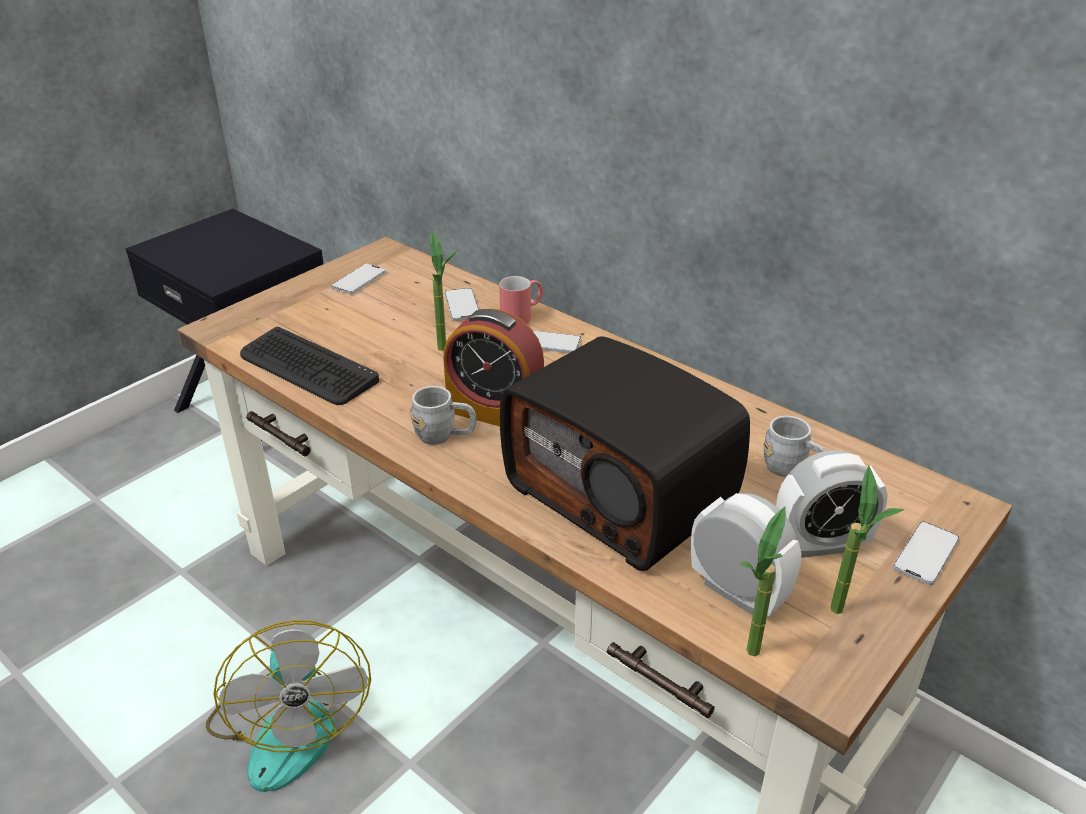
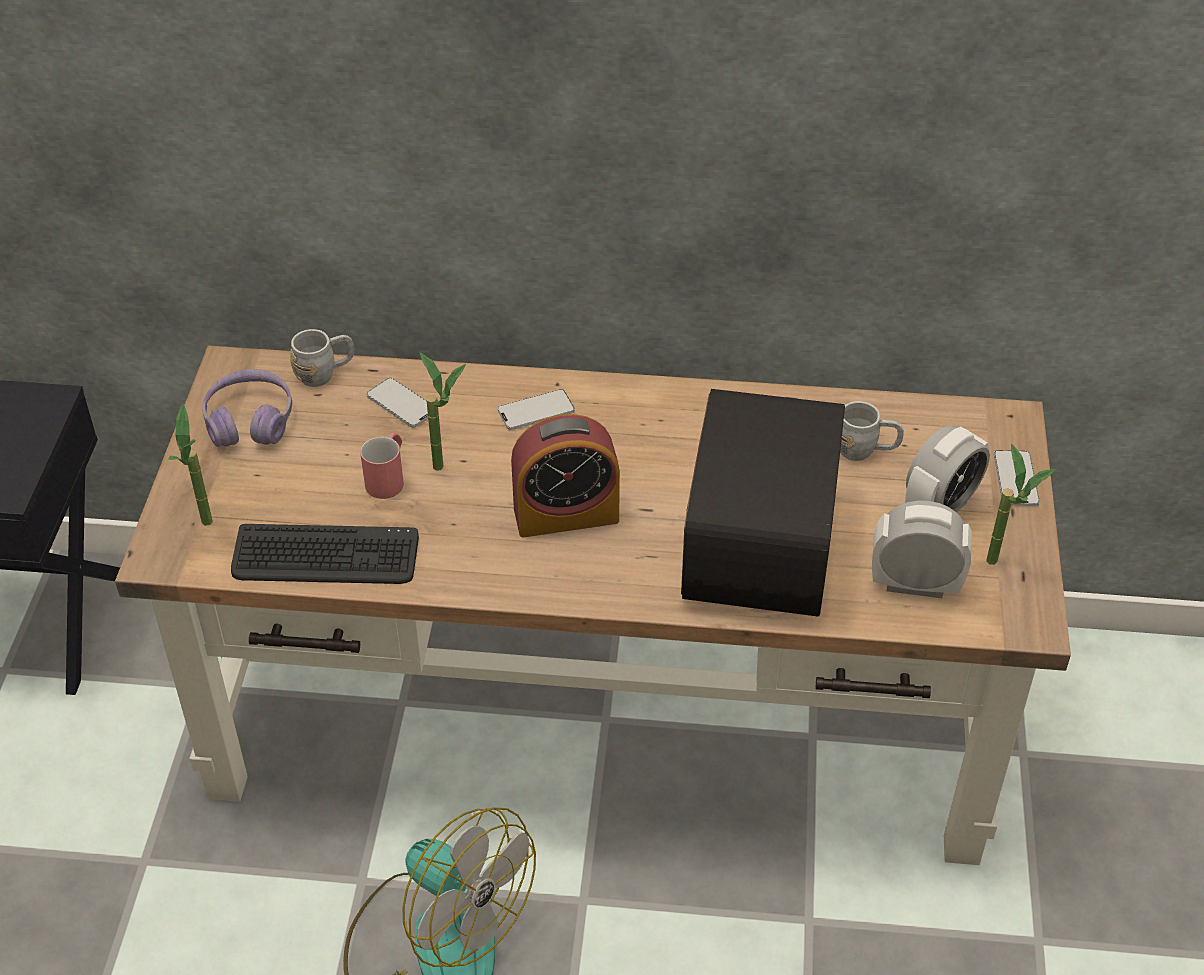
camera: 35 degrees left, 10 degrees up
(359, 280) = (250, 421): phone -> purple headphones
(444, 436) = (546, 564): grey mug -> grey mug (325, 373)
(522, 315) = (477, 389): red mug -> red mug (388, 478)
(622, 494) = (755, 542): radio -> radio turned 90 degrees counterclockwise
(750, 661) = (968, 636): potted plant -> potted plant (208, 529)

